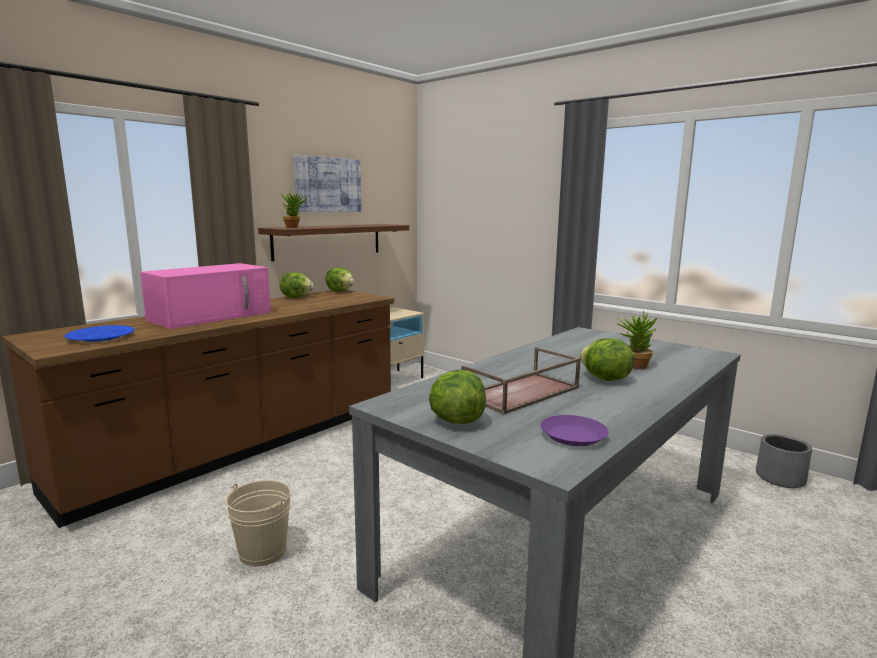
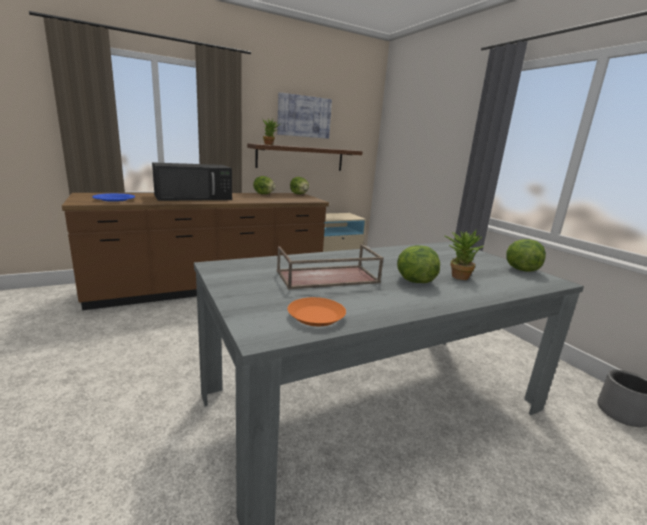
camera: 20 degrees right, 5 degrees up
(212, 316) = (194, 197): pink microwave -> black microwave
(262, 551) = (168, 353): beige bucket -> none
(456, 420) = (246, 286): lettuce -> lettuce (520, 269)
(572, 436) = (315, 316): purple plate -> orange plate

